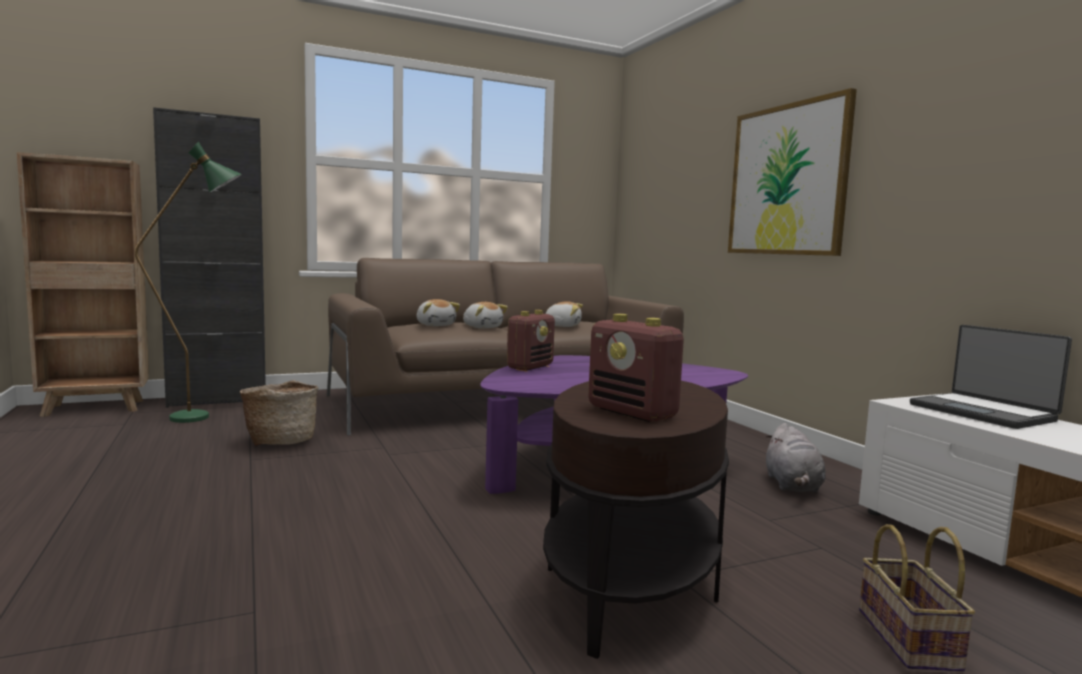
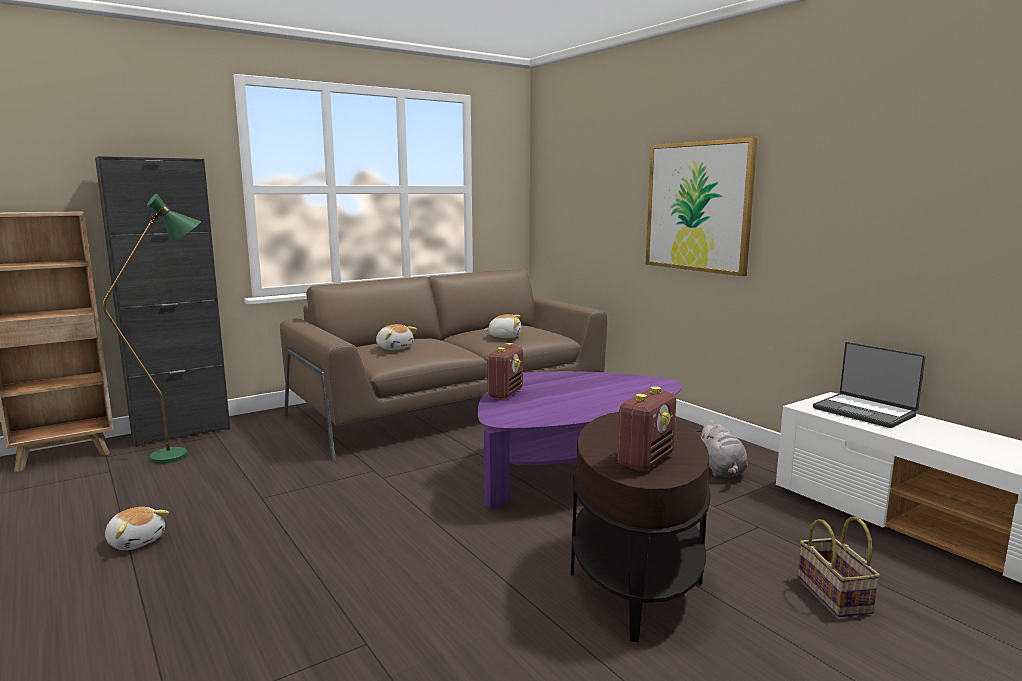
camera: 10 degrees left, 5 degrees up
(280, 441) = (276, 474): basket -> none
(482, 327) = (437, 346): plush toy -> plush toy (136, 541)
(632, 413) = (645, 460): radio -> radio turned 90 degrees counterclockwise

